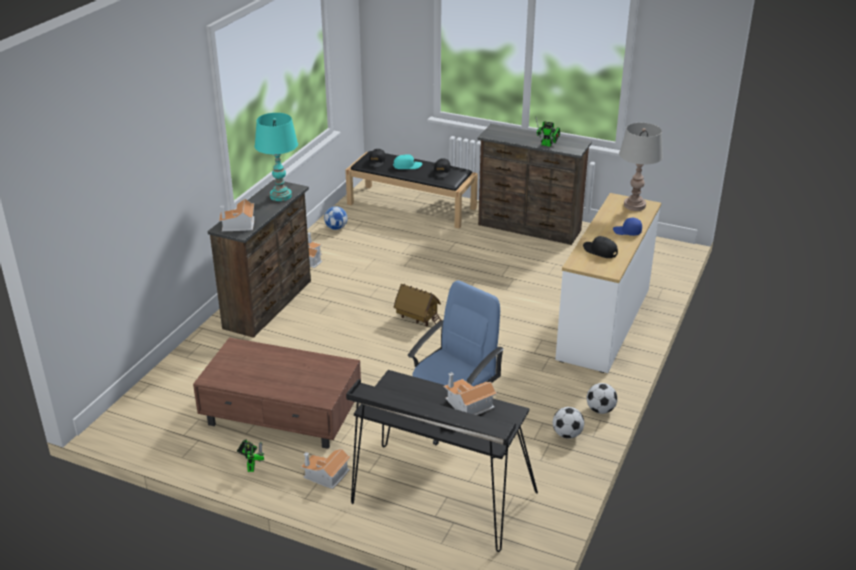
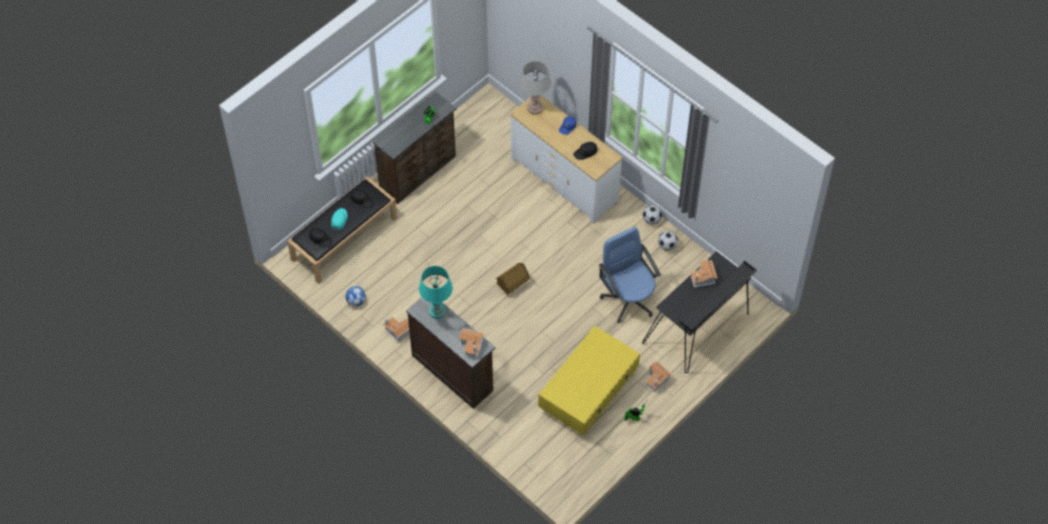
camera: 70 degrees left, 25 degrees up
(283, 414) = (589, 390): brown coffee table -> yellow coffee table

